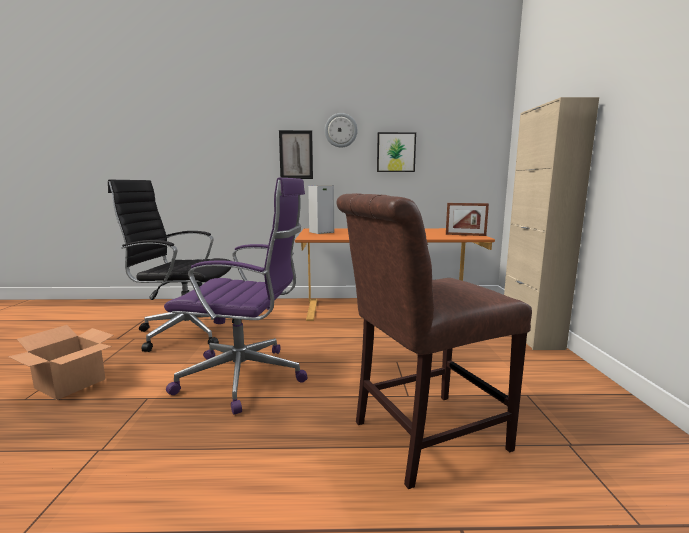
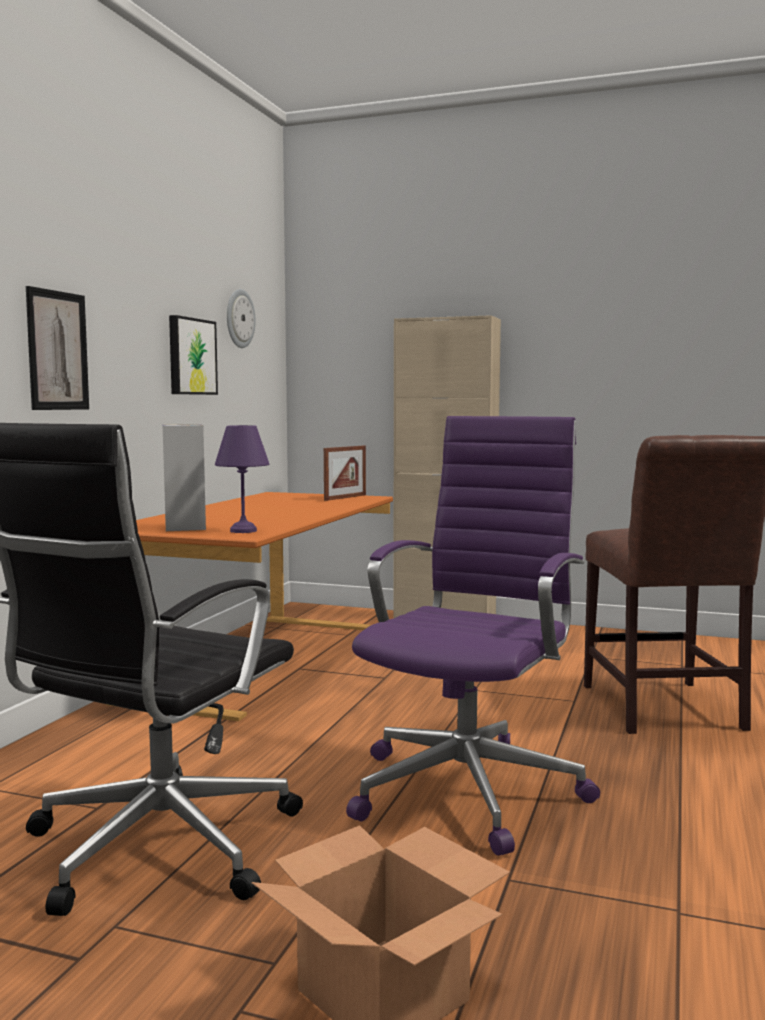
camera: 70 degrees left, 5 degrees down
(320, 236) = (244, 531): none -> purple table lamp
(341, 130) = (123, 302): wall clock -> wall clock (239, 318)

